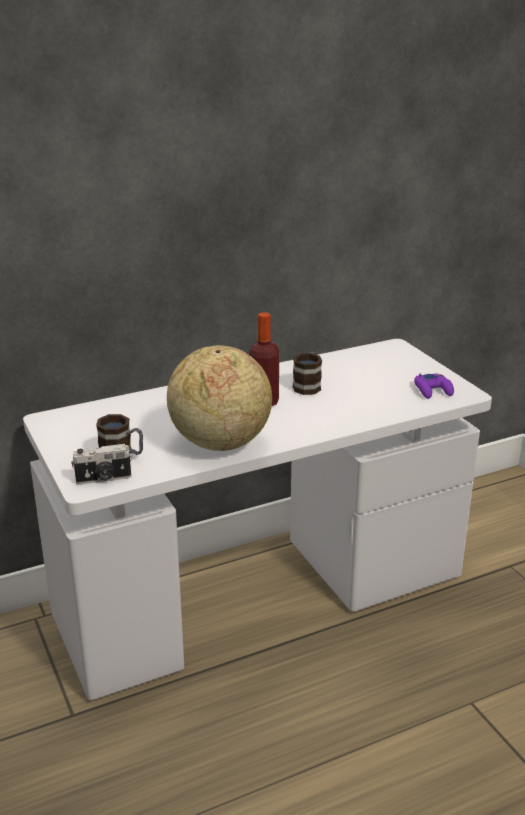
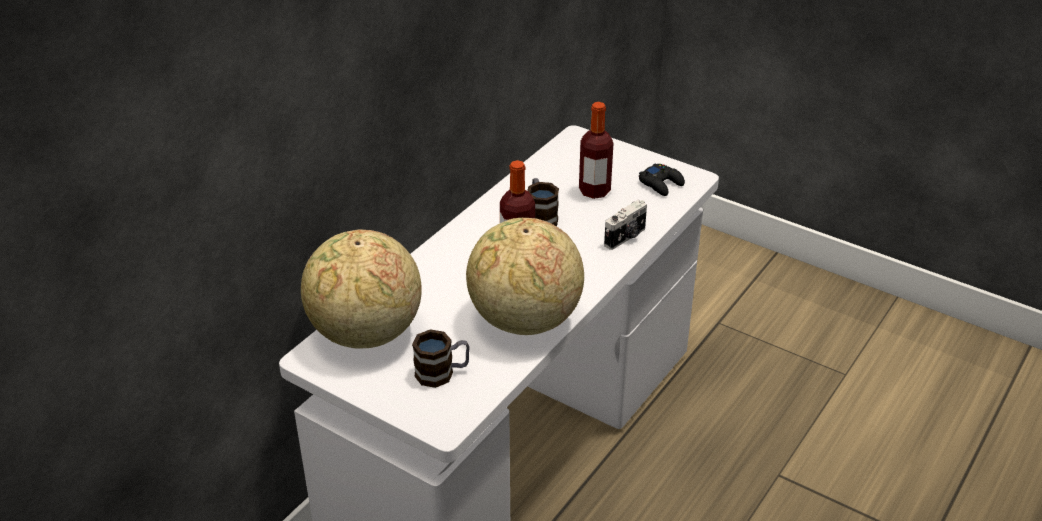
camera: 30 degrees left, 10 degrees up
(98, 417) = (365, 334): none -> globe
(103, 479) = (453, 409): camera -> camera (626, 237)
(370, 381) = (594, 191): none -> bottle
(433, 390) = (661, 184): purple game controller -> black game controller

